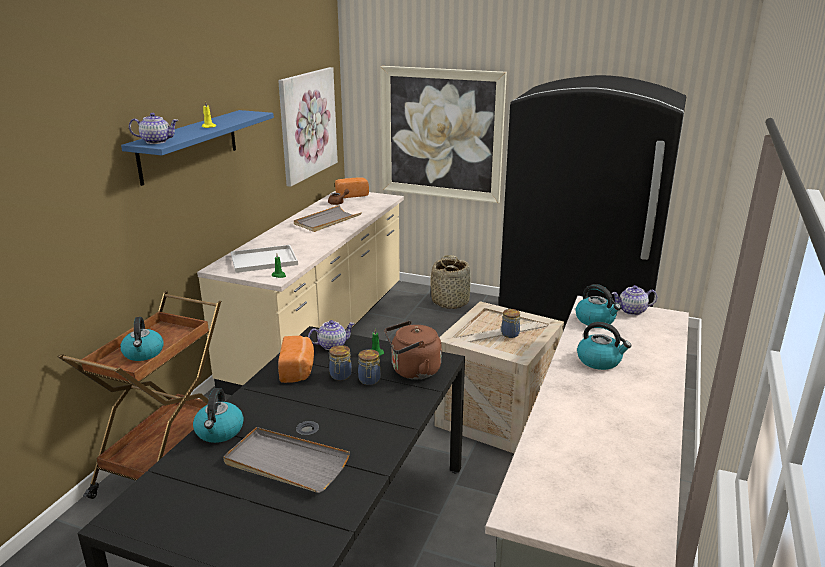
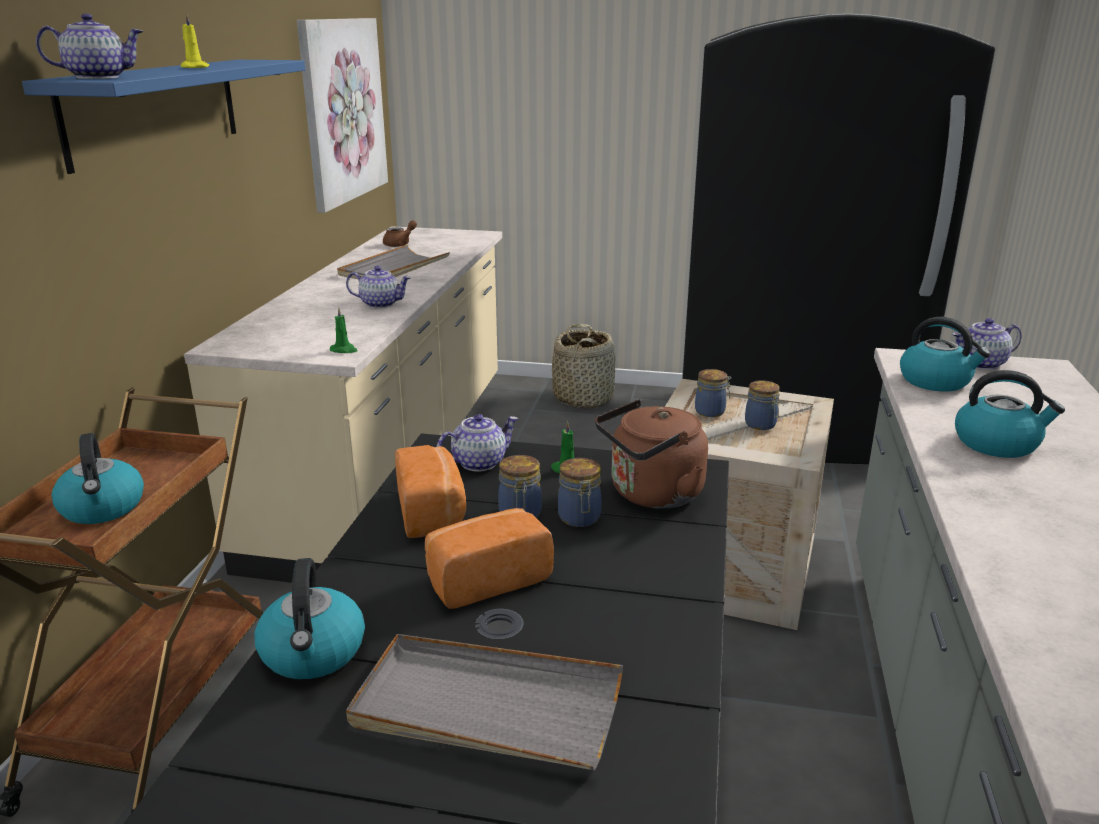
camera: 10 degrees left, 0 degrees up
(262, 260) = (303, 329): white tray -> none
(310, 246) = (381, 304): none -> teapot
(351, 195) = (416, 233): bread -> bread (486, 579)
(441, 134) = (558, 128): picture -> none
(486, 324) = (711, 412): none -> jar

